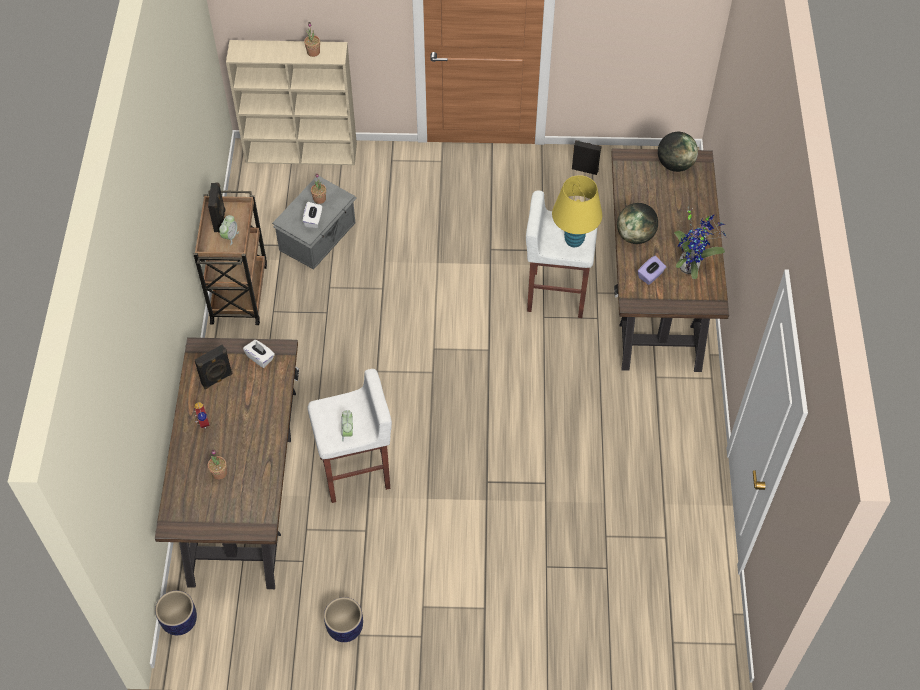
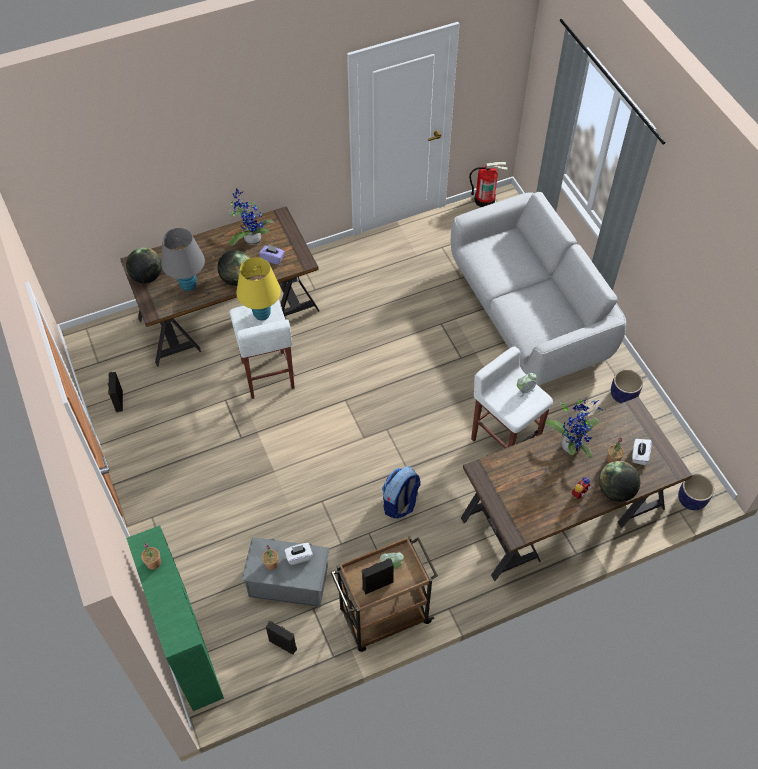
camera: 115 degrees left, 0 degrees up
(185, 456) = (615, 491): none -> globe
(217, 379) = (535, 504): black speaker -> black speaker (283, 644)
(259, 444) = (571, 444): none -> potted plant
(260, 358) = (496, 482): white tissue box -> white tissue box (639, 455)
(302, 153) = (188, 648): beige bookcase -> green bookcase
(341, 350) = (400, 503): none -> backpack
(512, 585) = (528, 315): none -> grey sofa
(646, 194) = (188, 285): none -> grey table lamp
(730, 629) = (484, 199): none -> fire extinguisher

